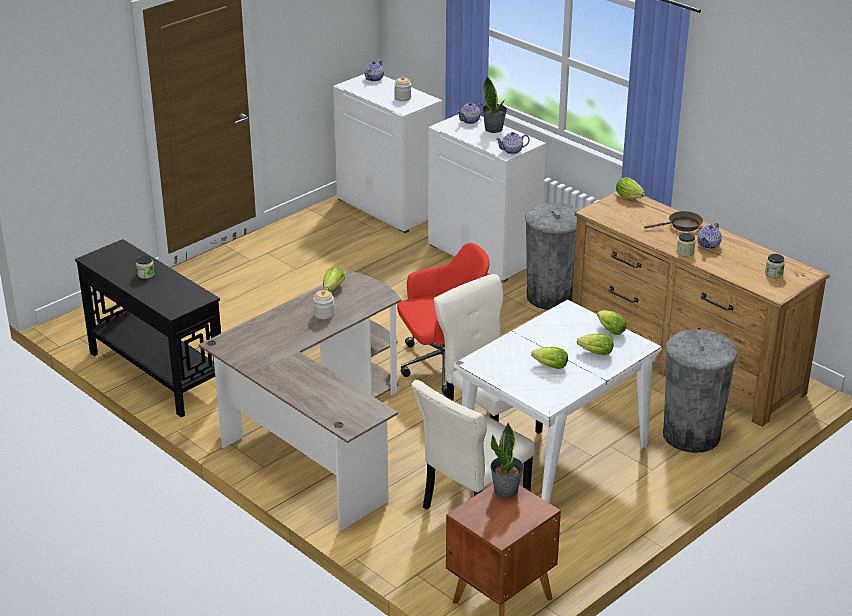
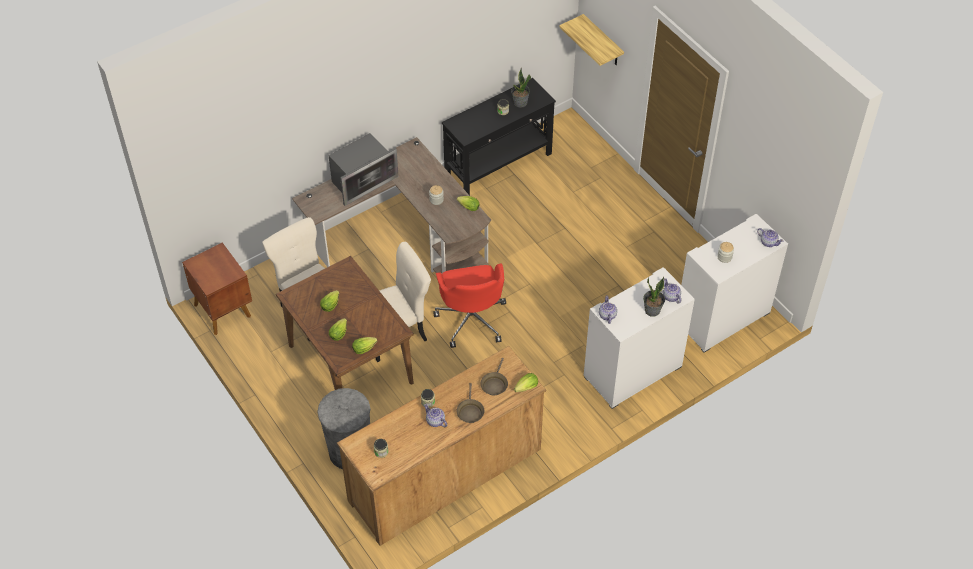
camera: 100 degrees right, 20 degrees up
(67, 152) = (602, 41): none -> shelf
(298, 379) = (362, 181): none -> microwave
(506, 490) = (233, 273): potted plant -> potted plant (520, 103)
(551, 296) = (556, 405): grey trash can -> none
(552, 456) = (349, 363): white dining table -> brown dining table
(635, 215) = (494, 384): none -> brown frying pan

